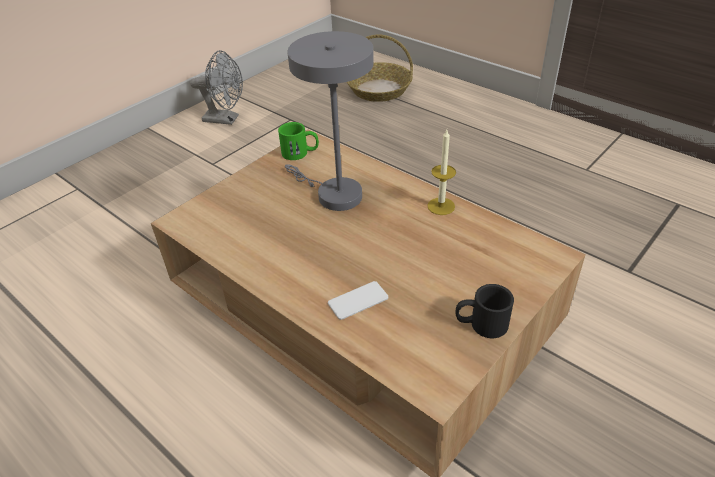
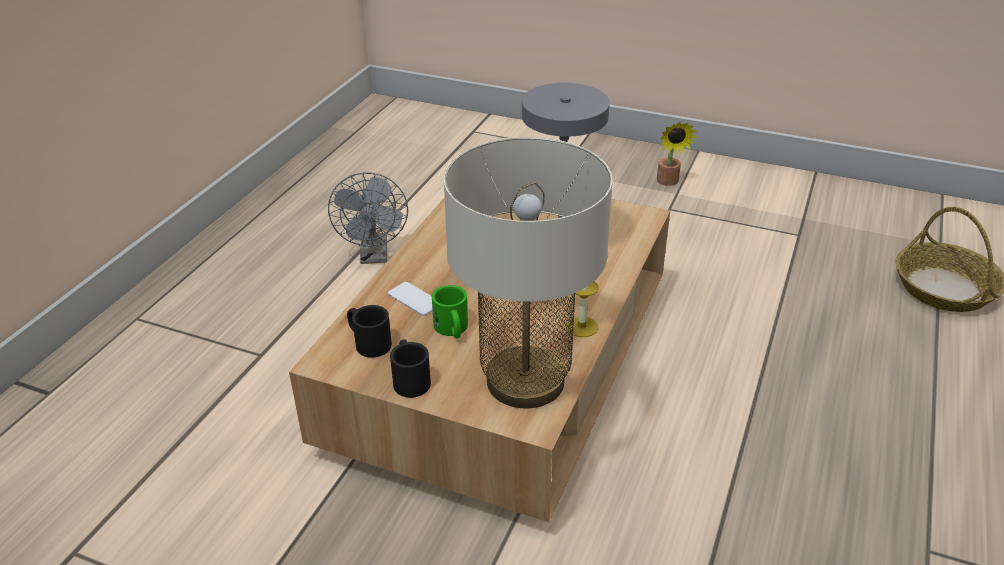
camera: 70 degrees right, 5 degrees down
(177, 154) = (668, 182): none -> potted plant
(226, 119) = (757, 191): grey fan -> grey fan (374, 256)
(300, 153) = (621, 216): green mug -> green mug (452, 330)
(415, 347) = (368, 342): none -> black mug
(502, 251) = (525, 381): none -> table lamp

